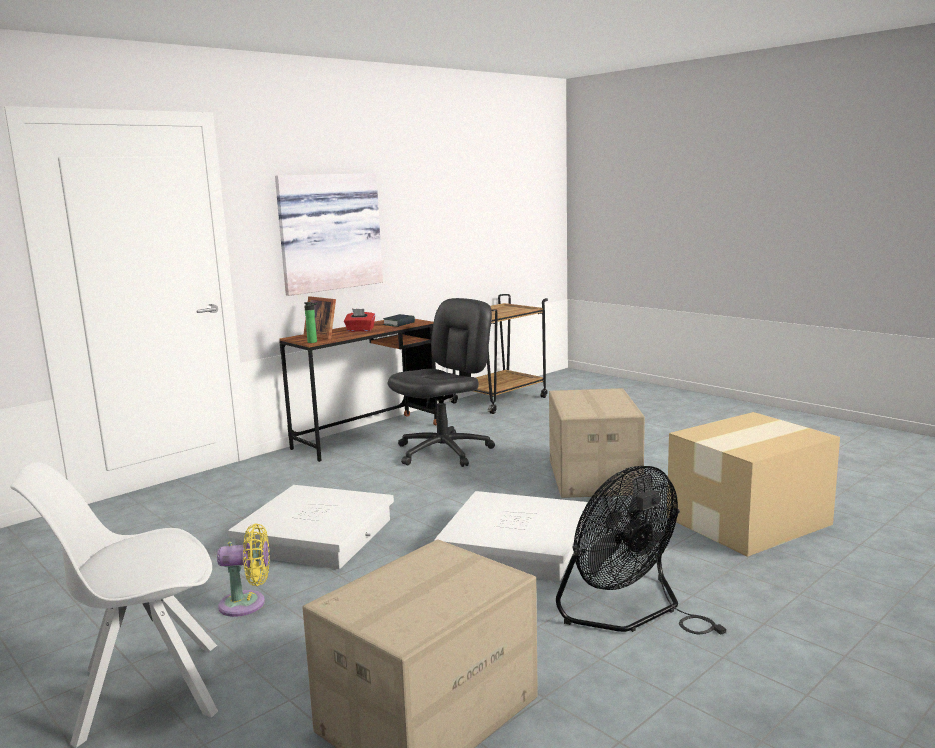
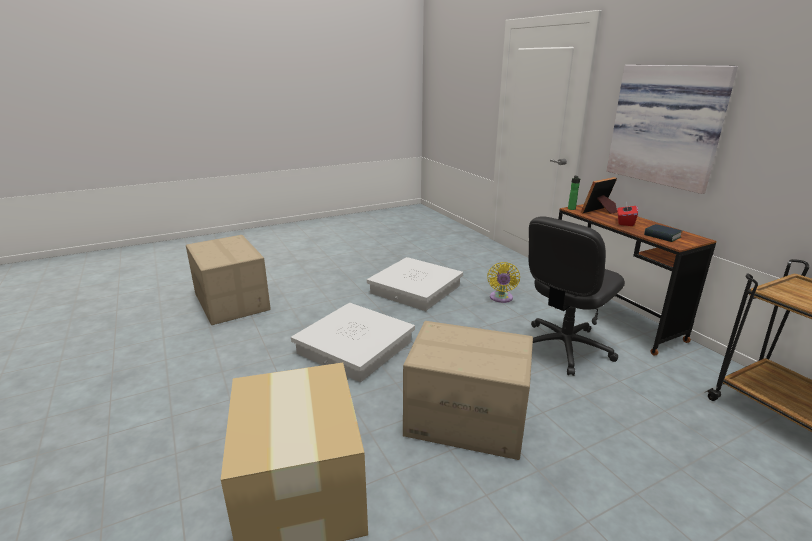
camera: 105 degrees right, 10 degrees up
(146, 692) = (306, 259): white chair -> none
(247, 604) = (353, 273): yellow fan -> yellow fan (501, 298)
(444, 451) = (564, 347): black office chair -> black office chair turned 75 degrees clockwise
(640, 610) = (237, 372): black fan -> none

